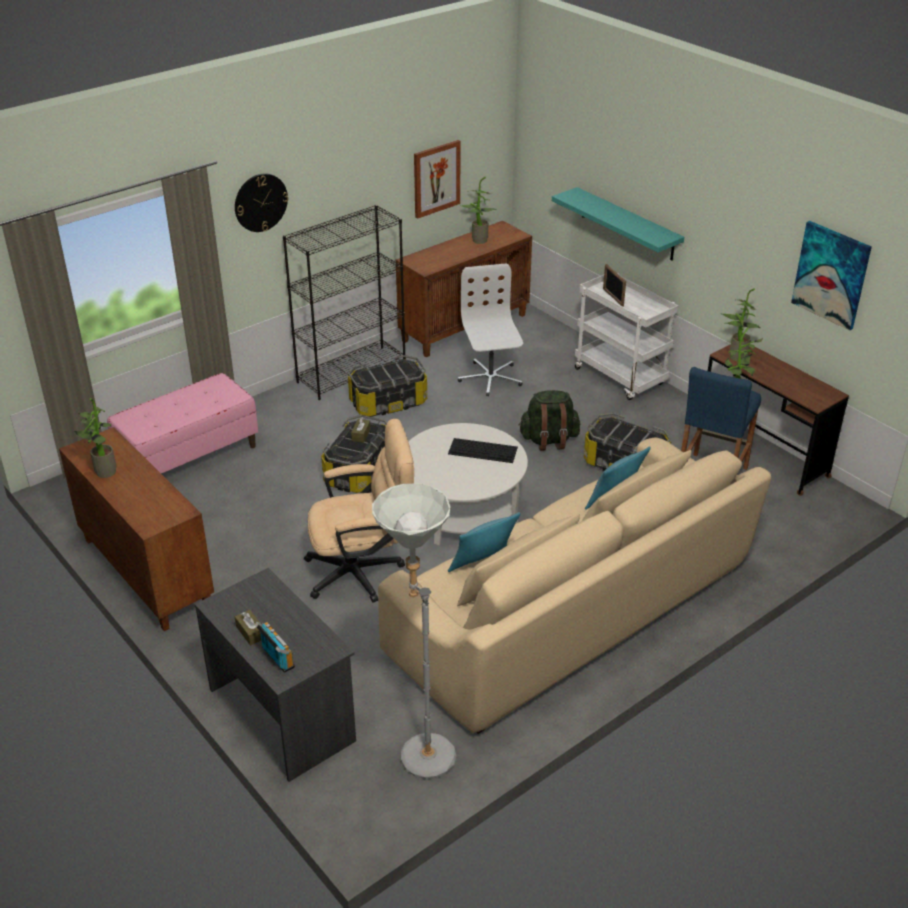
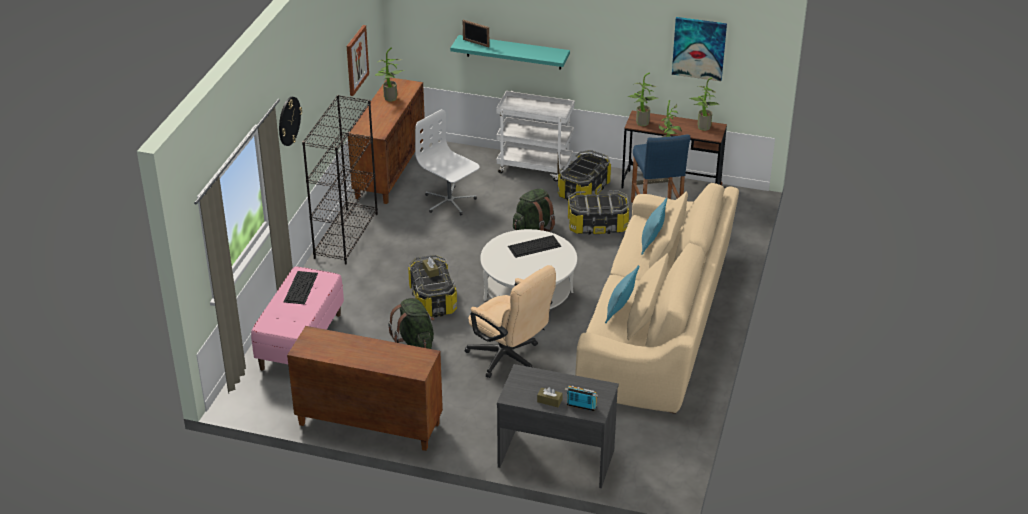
camera: 35 degrees left, 0 degrees up
(102, 471) = (339, 355): potted plant -> potted plant (702, 127)
(201, 395) = (300, 287): none -> keyboard
(290, 507) = (415, 342): none -> green backpack
(363, 571) = (509, 359): beige office chair -> beige office chair turned 90 degrees clockwise
(388, 402) = (398, 246): storage box -> storage box (583, 190)
(420, 749) = (653, 436): grey floor lamp -> none
(613, 297) = (523, 109): picture frame -> picture frame (476, 43)

